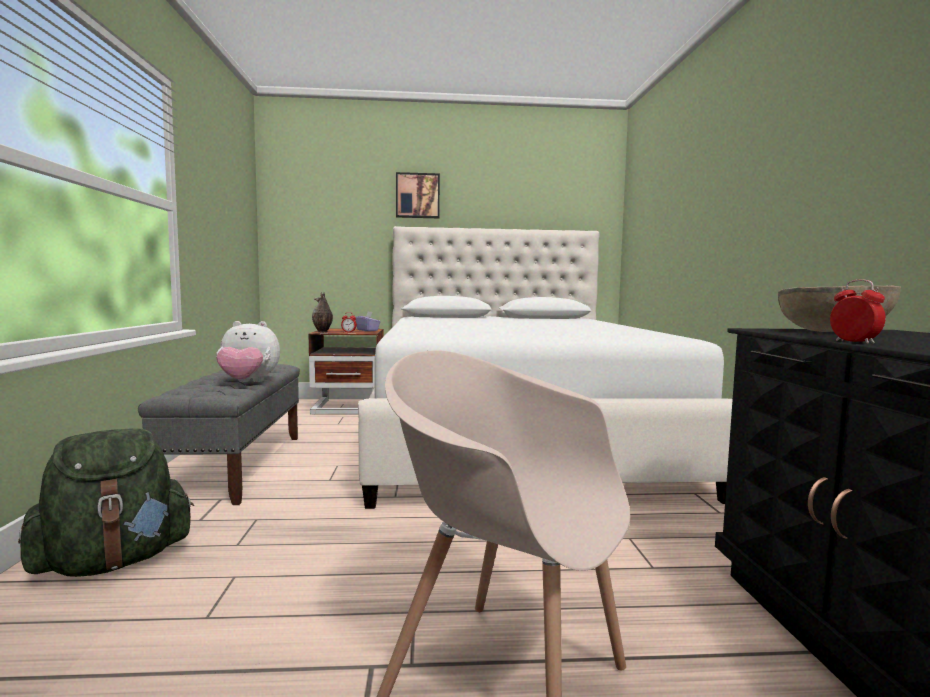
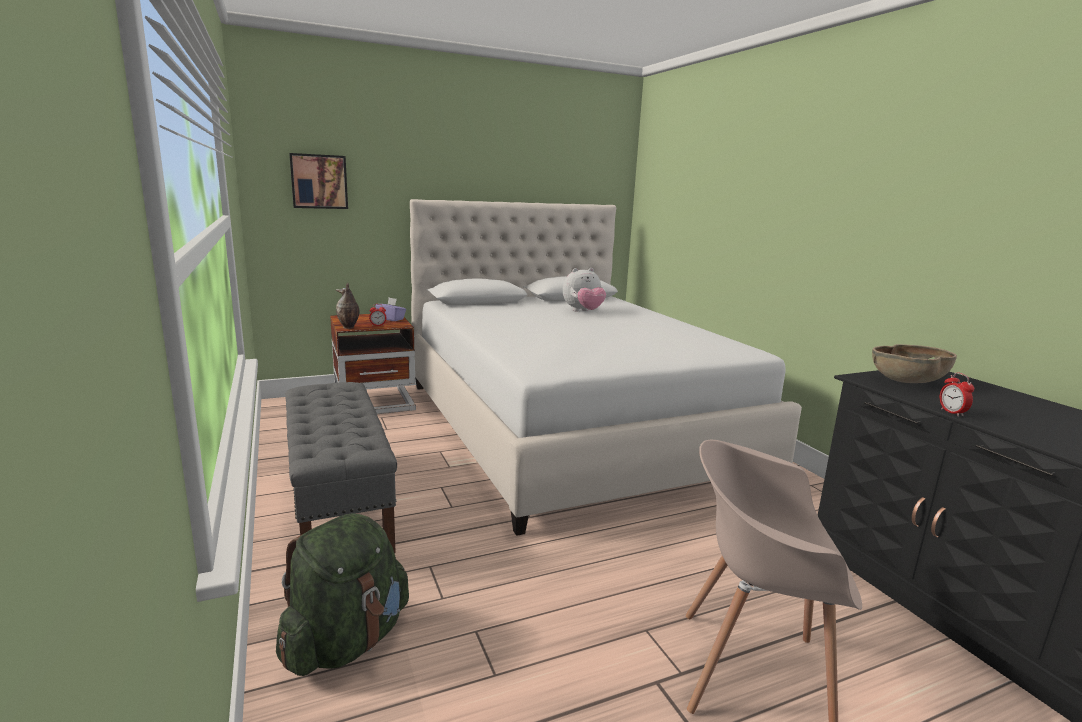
camera: 20 degrees left, 10 degrees up
(248, 382) = (361, 423): plush toy -> plush toy (583, 311)
(417, 196) = (433, 162): picture -> picture (319, 181)
(854, 342) = (952, 412): alarm clock -> alarm clock turned 150 degrees counterclockwise

